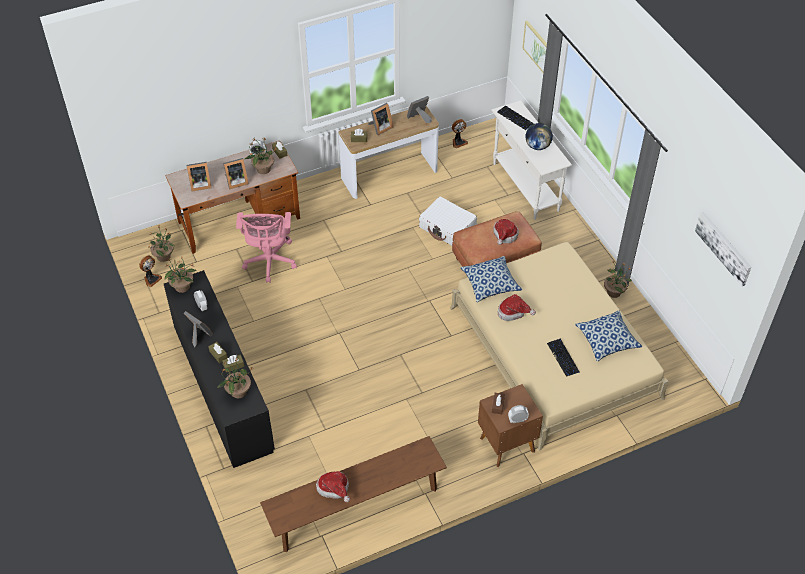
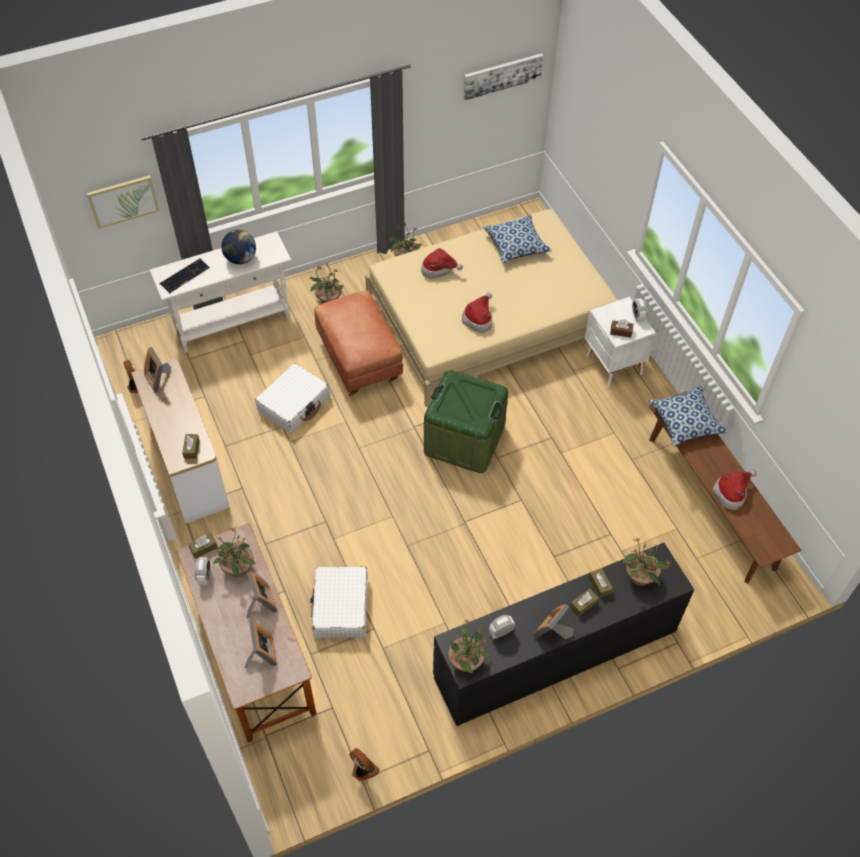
camera: 90 degrees left, 5 degrees up
(164, 256) = (318, 756): potted plant -> potted plant (328, 300)
(270, 262) = (340, 608): pink office chair -> white suitcase
(380, 128) = (171, 424): picture frame -> none
(417, 333) = (464, 440): none -> green storage box
(490, 284) = (436, 337): pillow -> pillow (685, 422)
(504, 236) = (361, 318): hat -> hat (439, 269)
(506, 444) = (613, 365): brown nightstand -> white nightstand
(563, 358) = (543, 280): keyboard -> none

